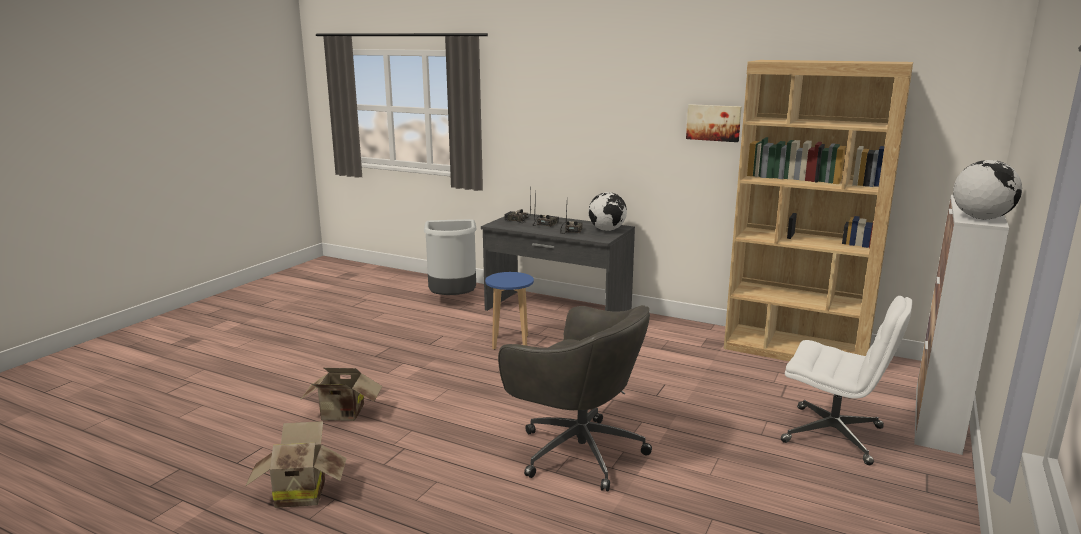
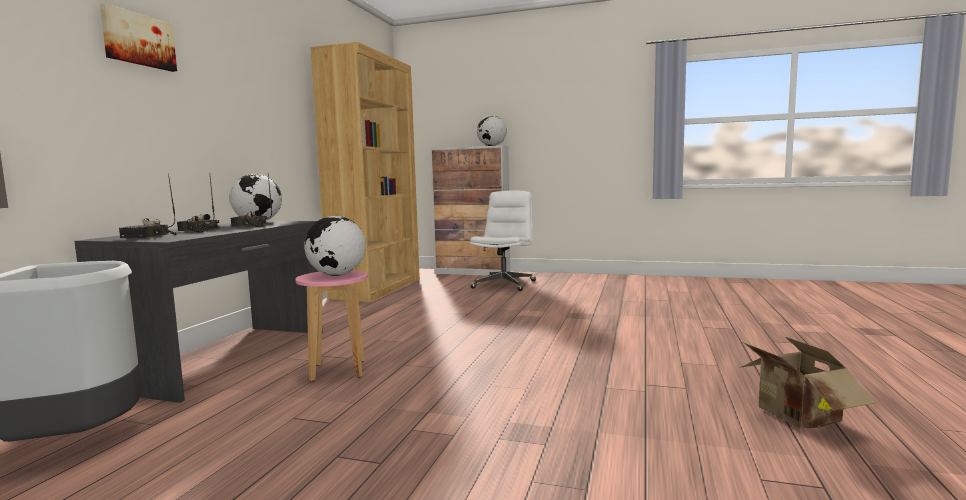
camera: 100 degrees left, 10 degrees down
(343, 415) = (611, 437): cardboard box -> none
(509, 280) = (336, 275): none -> globe
(510, 342) = (338, 371): blue stool -> pink stool
(577, 451) = (579, 327): grey office chair -> none
(713, 122) = (286, 101): picture -> picture (138, 40)

